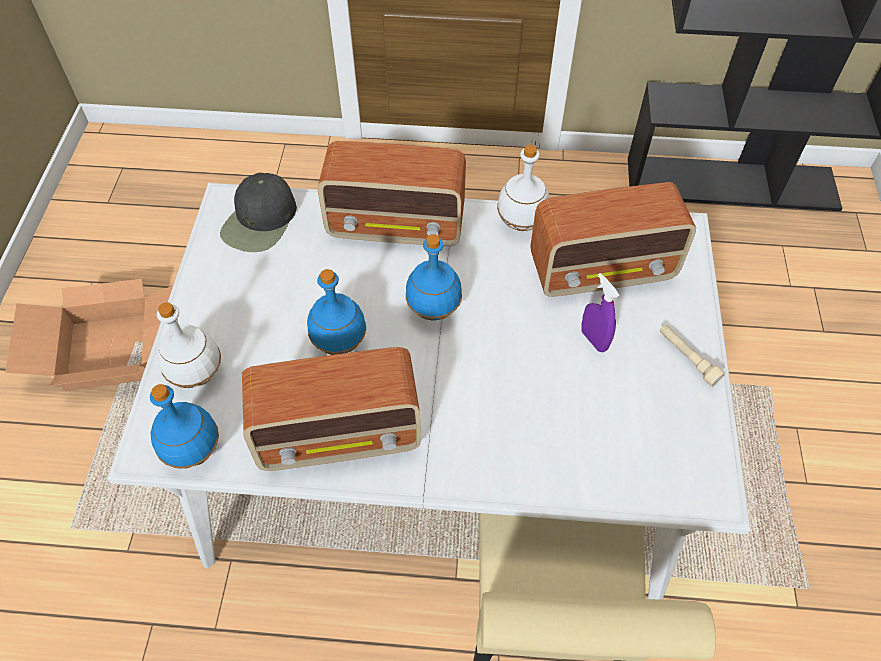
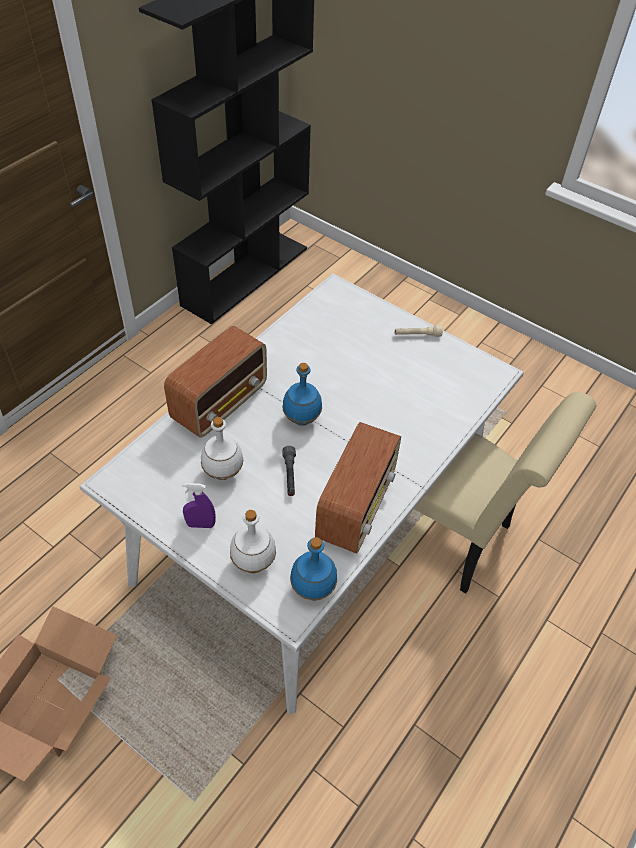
camera: 60 degrees left, 5 degrees down
(260, 221) = (148, 470): black cap -> none
(340, 344) = (290, 475): blue bottle -> grey flashlight
(521, 225) = (273, 348): white bottle -> white bottle (223, 473)
(594, 340) = (378, 363): purple spray bottle -> purple spray bottle (200, 524)
(603, 270) = (336, 333): radio -> none

